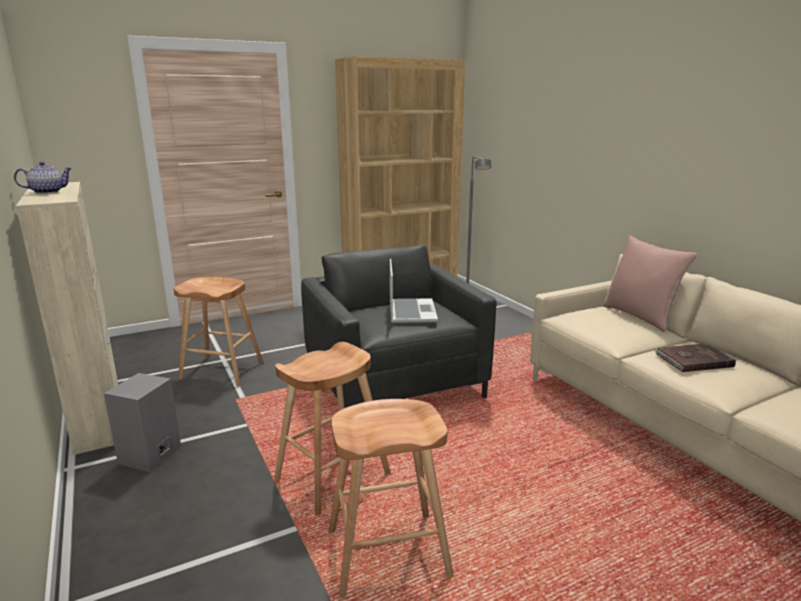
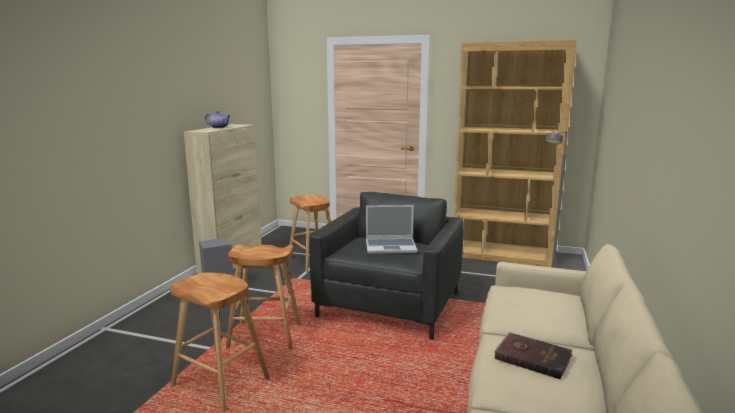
camera: 45 degrees right, 5 degrees down
(411, 312) = (391, 247): laptop -> laptop turned 45 degrees clockwise
(640, 317) = (580, 312): pink pillow -> none

